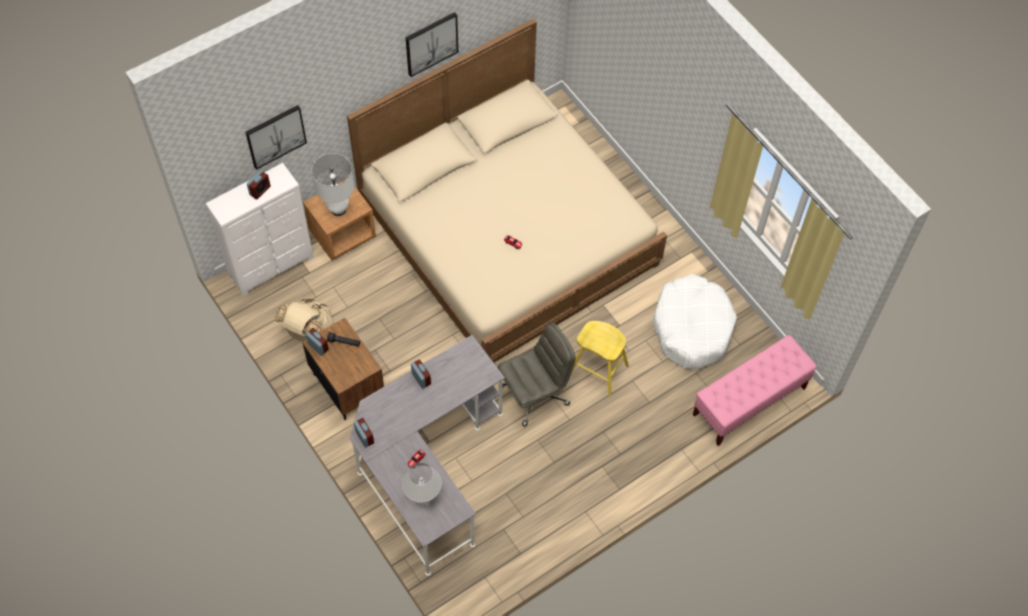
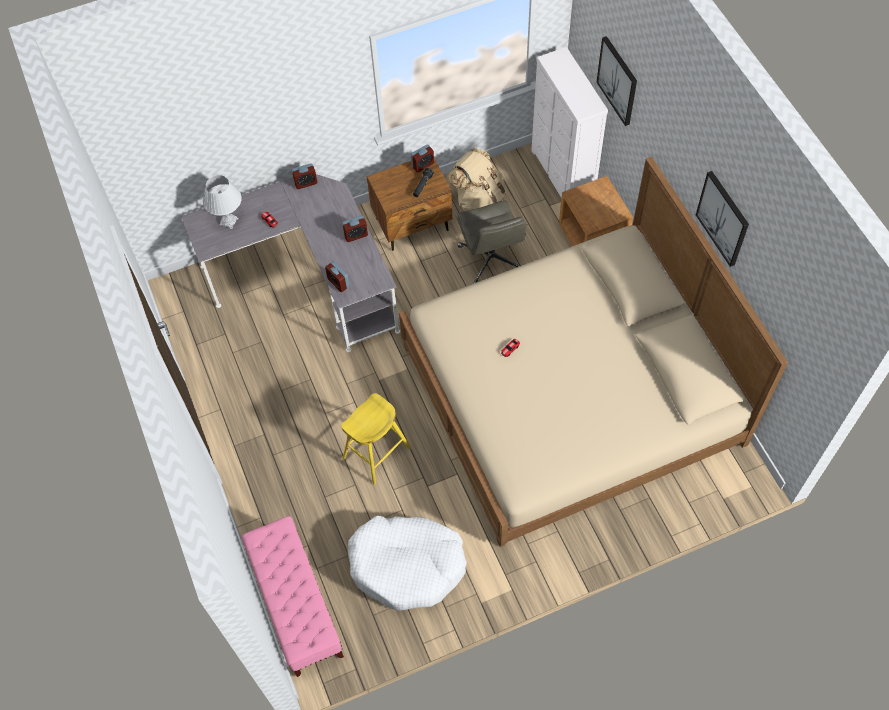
camera: 105 degrees right, 0 degrees up
(260, 190) = (574, 89): alarm clock -> alarm clock (338, 283)
(338, 209) = (592, 204): white table lamp -> none
(535, 394) = (362, 385): grey office chair -> grey office chair (491, 260)

